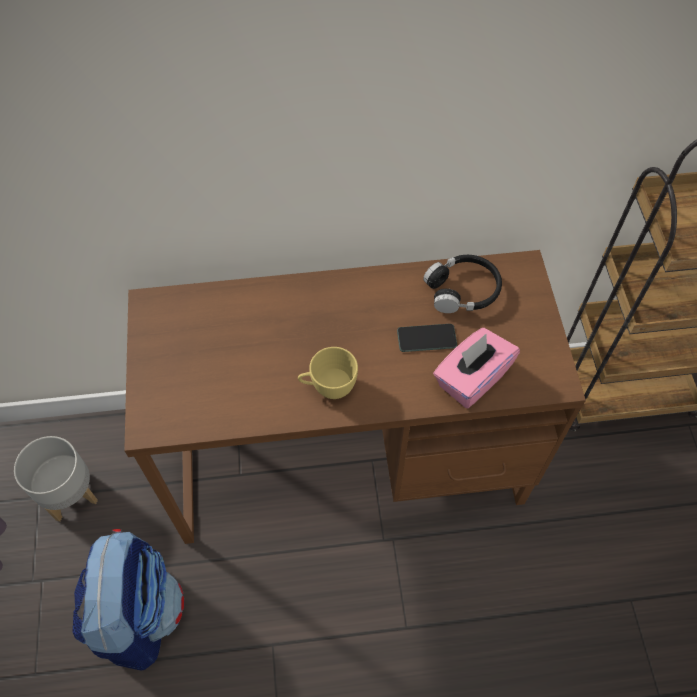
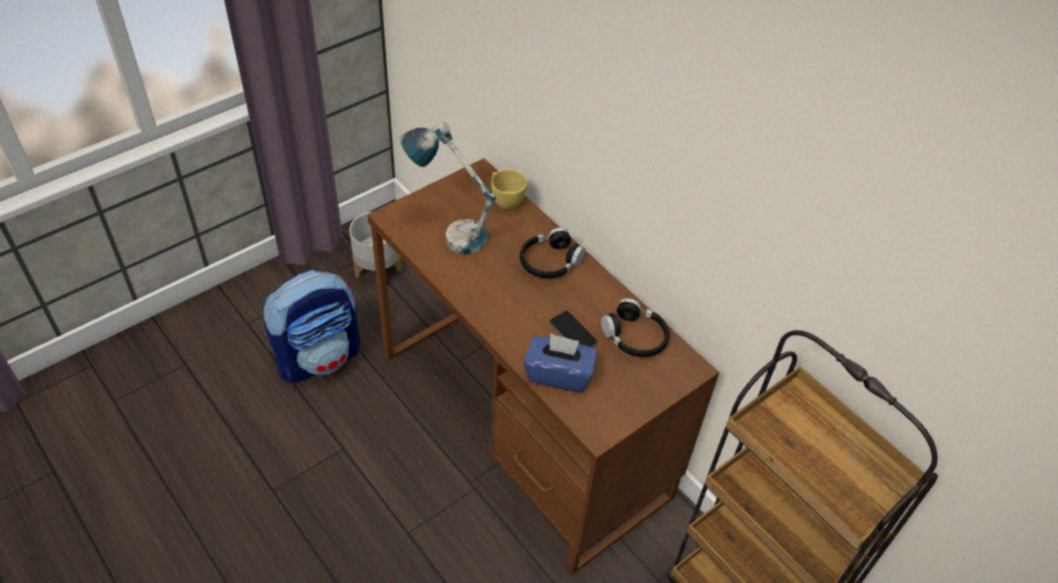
camera: 55 degrees right, 10 degrees down
(216, 379) = (450, 232): none -> table lamp
(322, 308) = (550, 262): none -> black headphones
(328, 387) = (488, 293): yellow cup -> yellow cup (505, 200)
(471, 378) = (559, 374): pink tissue box -> blue tissue box

